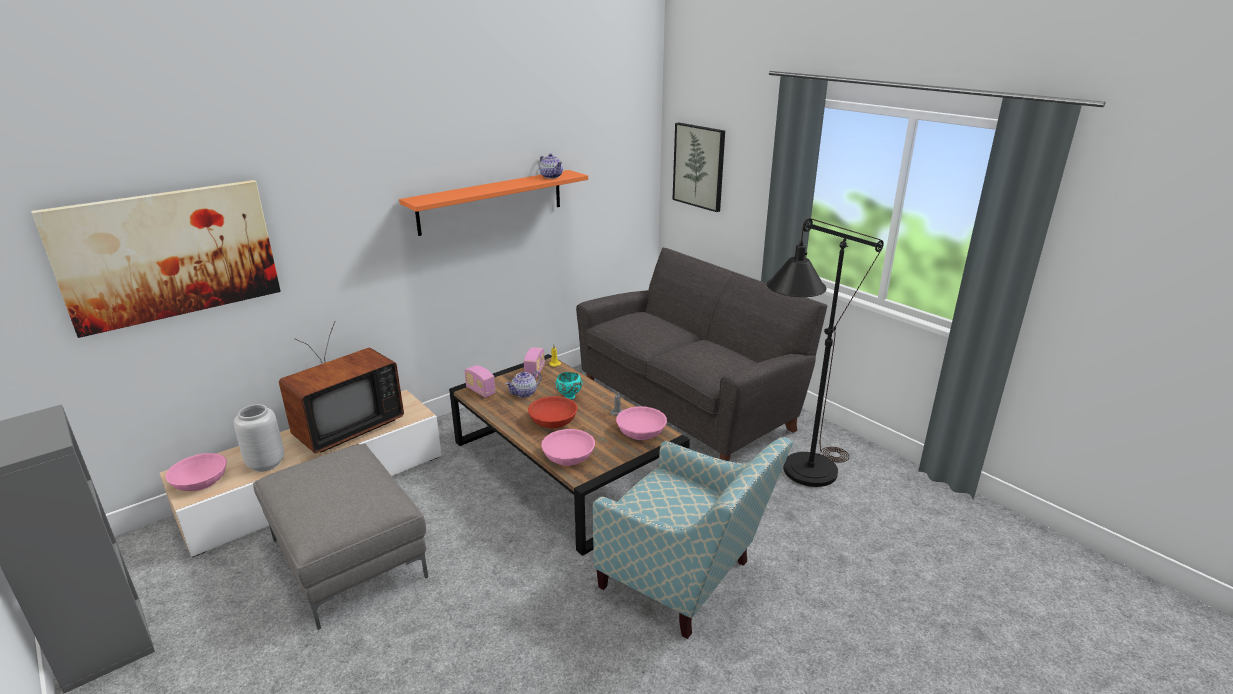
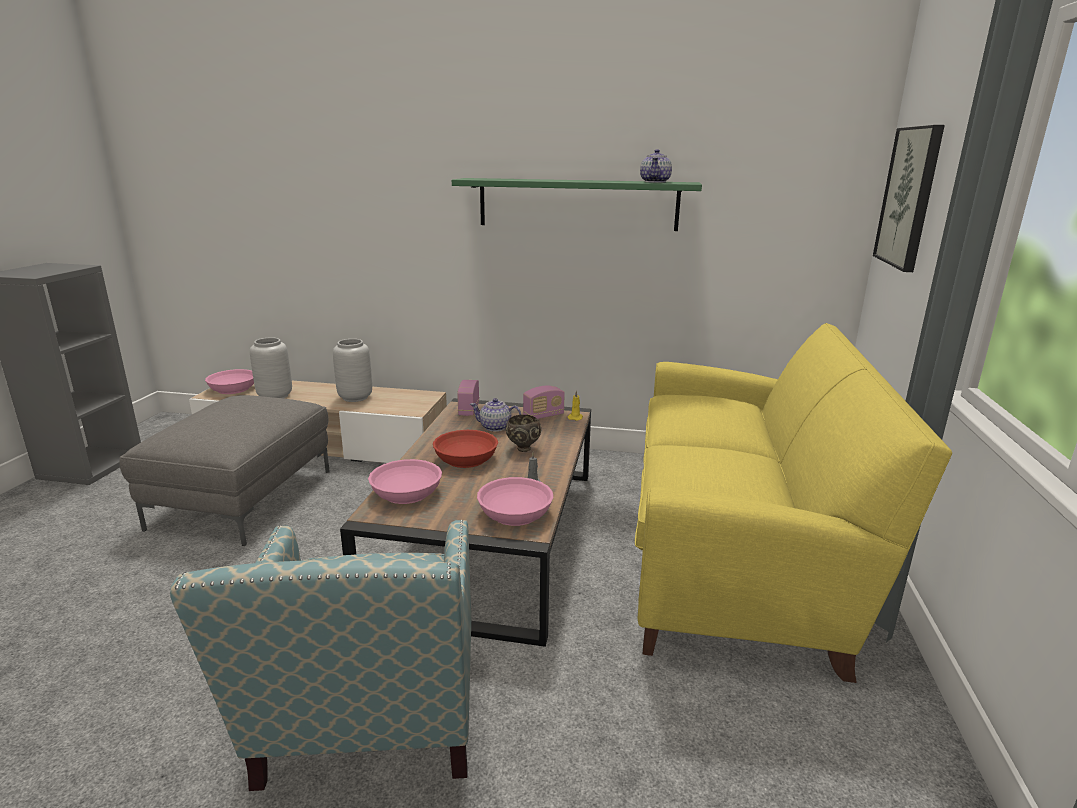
camera: 50 degrees right, 5 degrees down
(168, 254) = (258, 188): picture -> none
(345, 428) = (356, 397): television -> grey vase
(491, 201) = (577, 204): orange shelf -> green shelf
(569, 397) = (522, 448): turquoise bowl -> brown bowl
(689, 406) = (736, 558): grey sofa -> yellow sofa
(800, 476) = (744, 744): black floor lamp -> none

